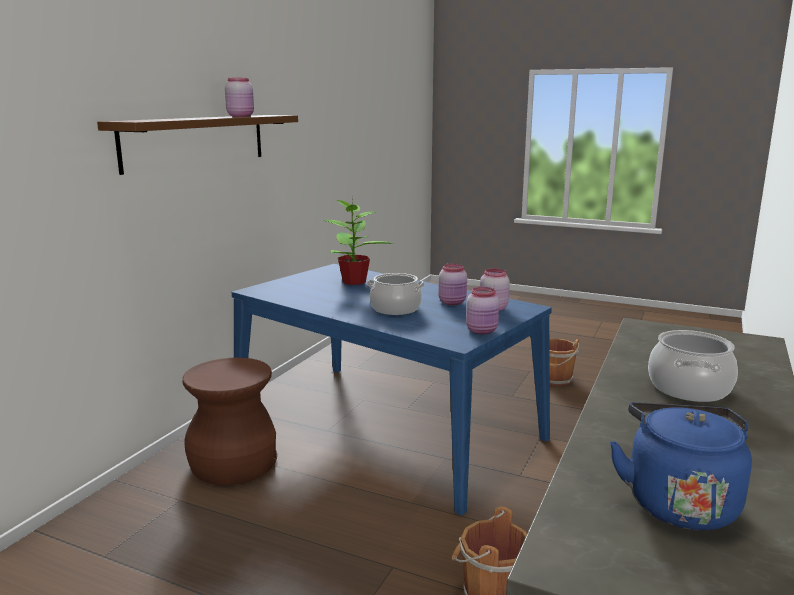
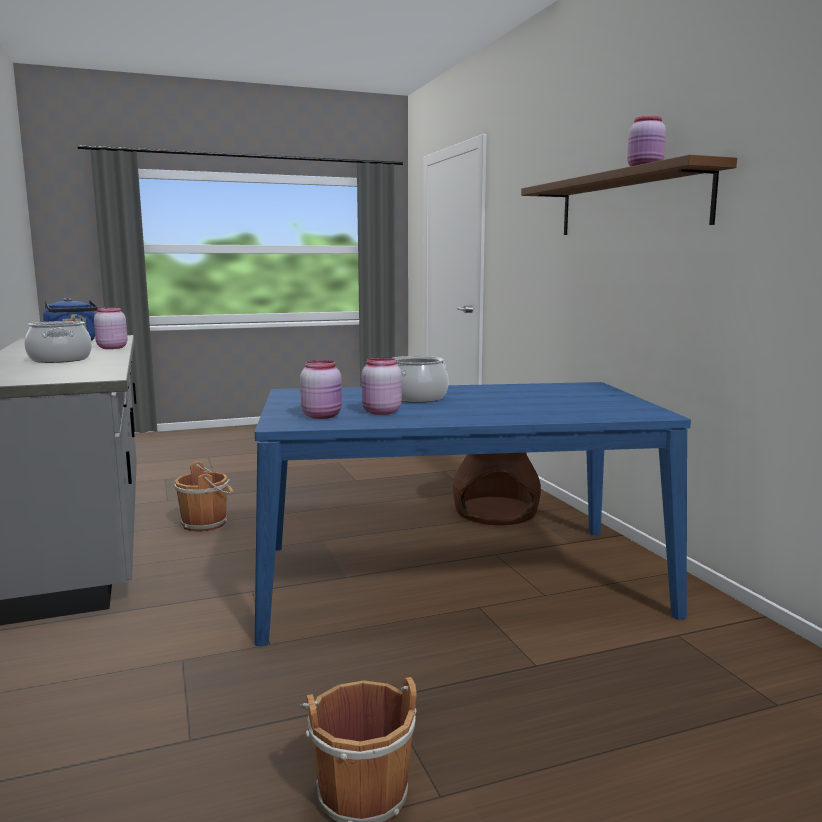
camera: 135 degrees right, 5 degrees down
(354, 281) = (557, 407): potted plant -> none
(482, 331) = (287, 400): pink jar -> pink jar (111, 348)

